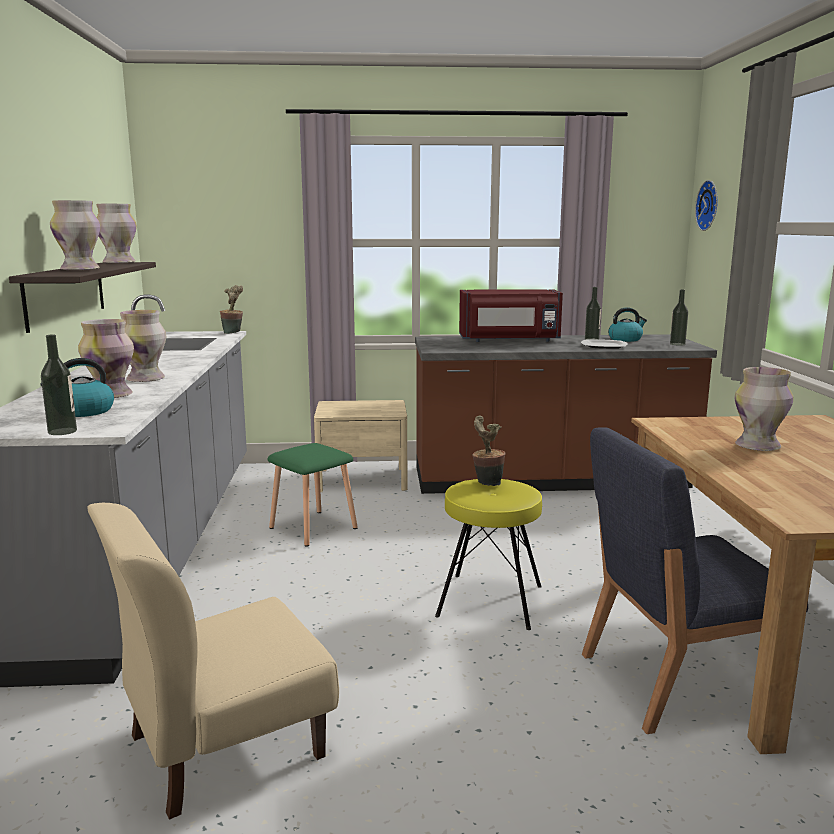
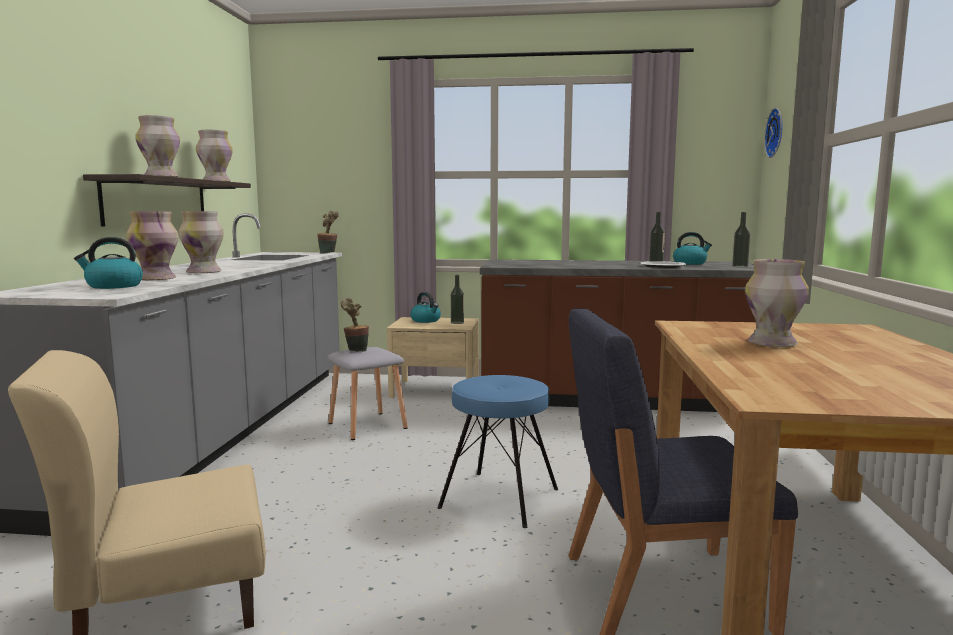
camera: 10 degrees right, 5 degrees down
(62, 431) = (71, 295): bottle -> bottle (457, 322)
(312, 528) = (366, 426): green stool -> grey stool
(349, 405) = (426, 320): none -> kettle
(486, 483) = (498, 378): potted plant -> potted plant (355, 350)
(491, 600) = (500, 498): yellow stool -> blue stool
(509, 340) = (574, 262): red microwave -> none

